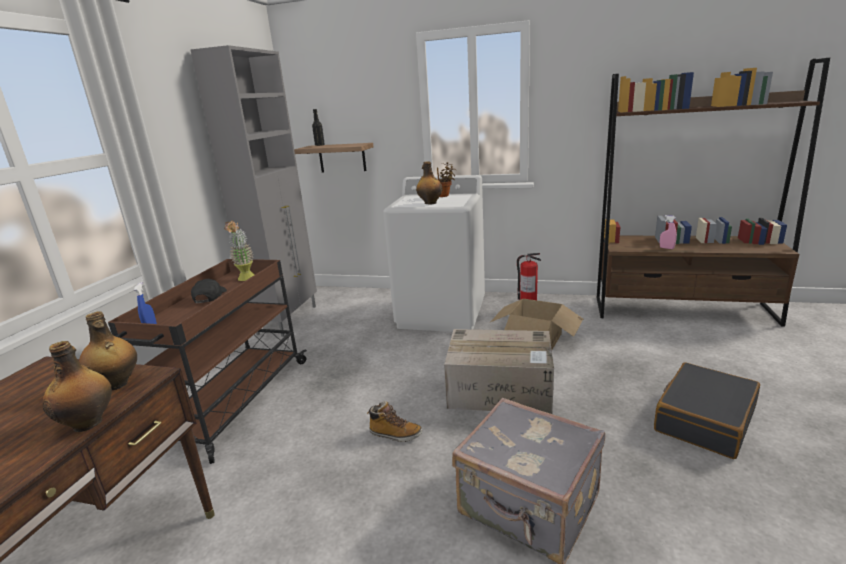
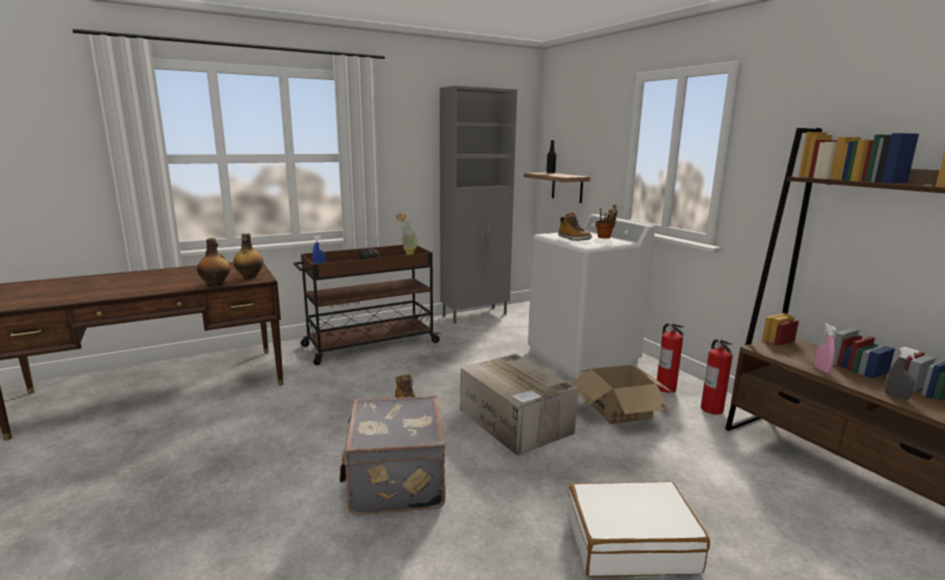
camera: 45 degrees right, 5 degrees down
(430, 203) = (573, 239): bottle -> boot
(572, 309) = (711, 408): none -> fire extinguisher
(703, 420) = (630, 542): black suitcase -> white suitcase
(718, 248) = (896, 396): none -> grey spray bottle

